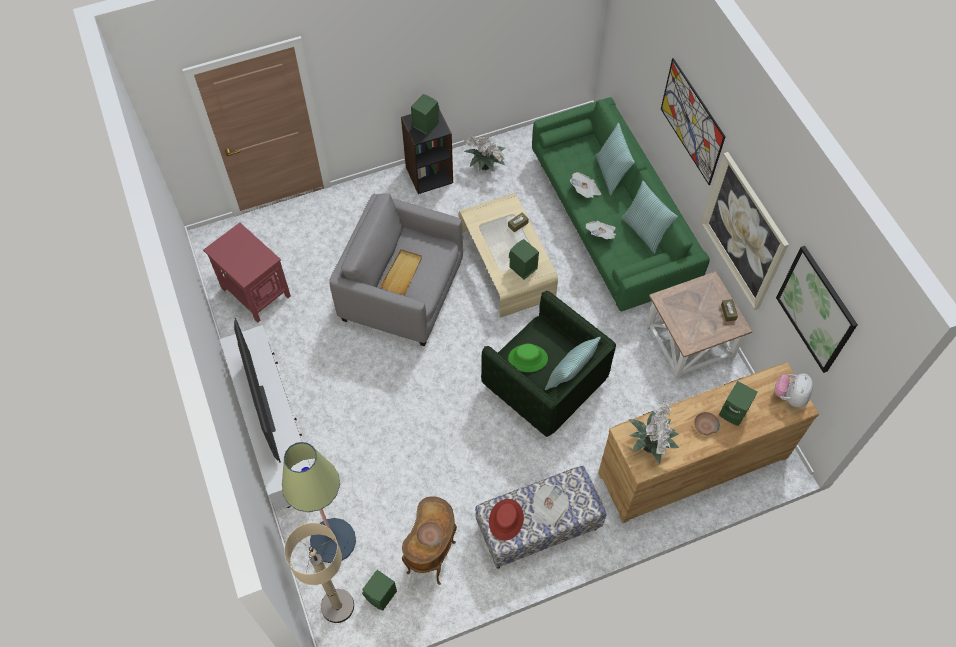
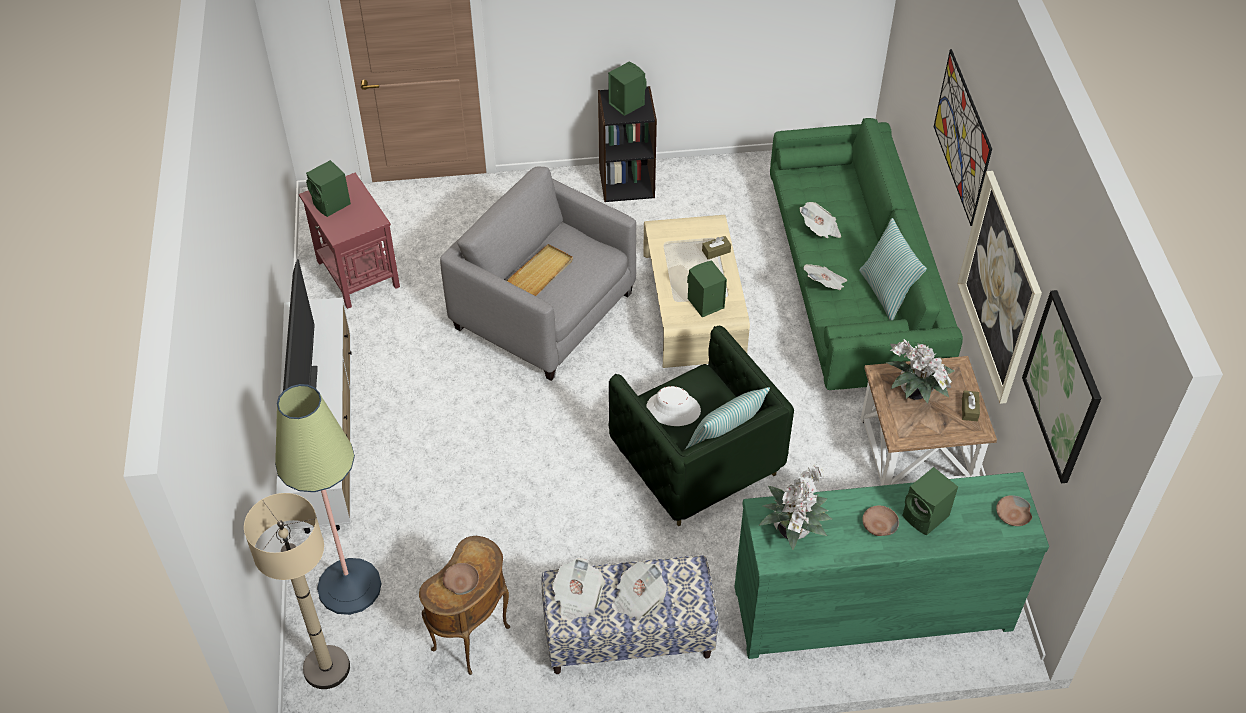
camera: 15 degrees right, 10 degrees down
(382, 596) = (389, 670): green speaker -> green speaker (332, 205)
(485, 167) = (704, 188): potted plant -> potted plant (916, 395)
(506, 519) = (577, 598): red hat -> newspaper
(528, 358) = (673, 409): green hat -> white hat
(611, 174) = (863, 216): pillow -> none
(692, 464) = (871, 606): brown dresser -> green dresser
(790, 396) = (1012, 515): plush toy -> brown bowl

